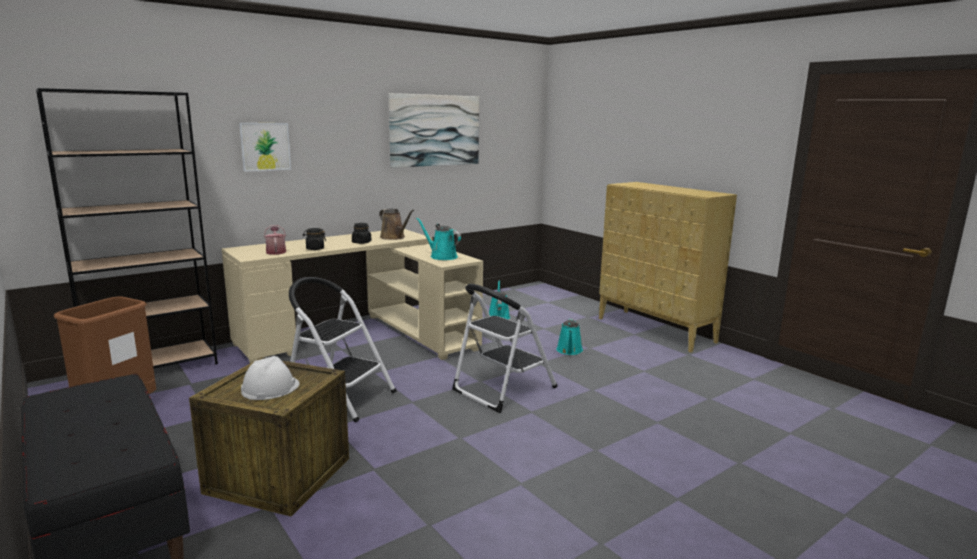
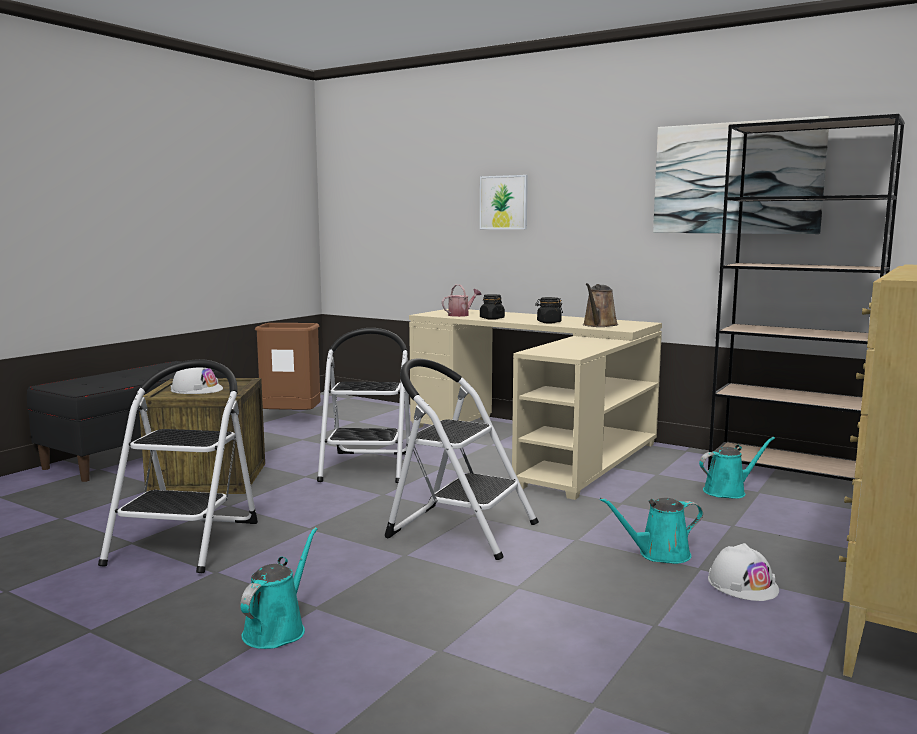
camera: 70 degrees right, 5 degrees down
(153, 368) = (376, 407): beige bookcase -> beige bookcase (788, 473)
(441, 256) = (566, 348): turquoise watering can -> turquoise watering can (277, 629)
(448, 494) = (187, 541): none -> step ladder
(610, 345) = (742, 584): none -> white hard hat

